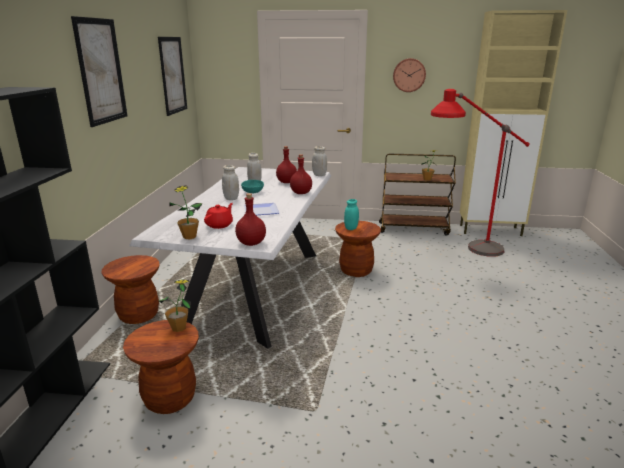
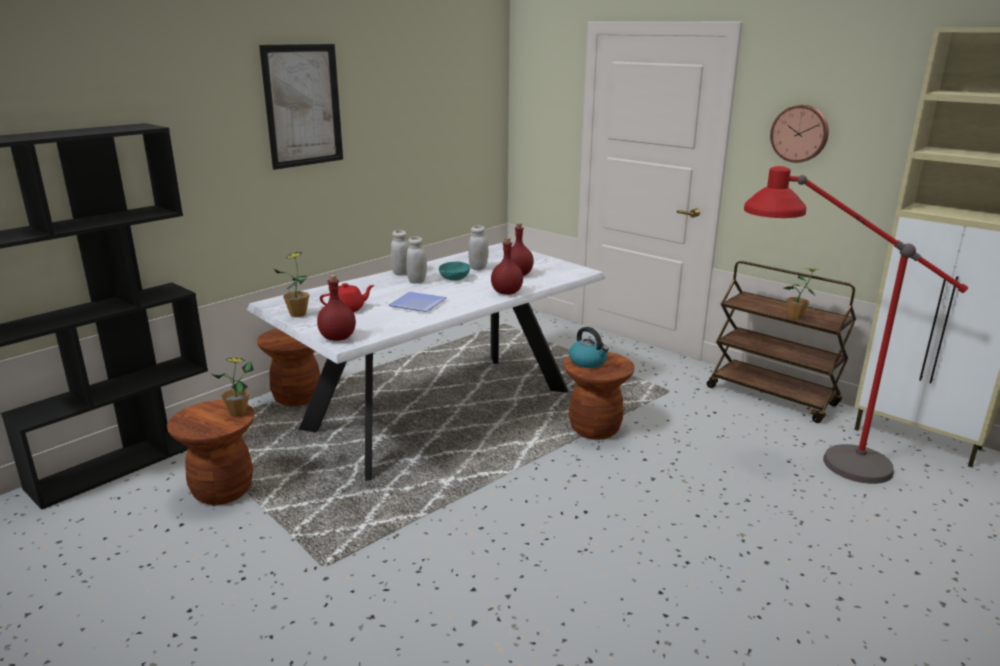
camera: 35 degrees right, 0 degrees up
(172, 75) = (454, 109): picture -> none
(319, 175) = (579, 273): white jar -> white jar (401, 273)
(351, 228) = (588, 362): turquoise jar -> kettle

